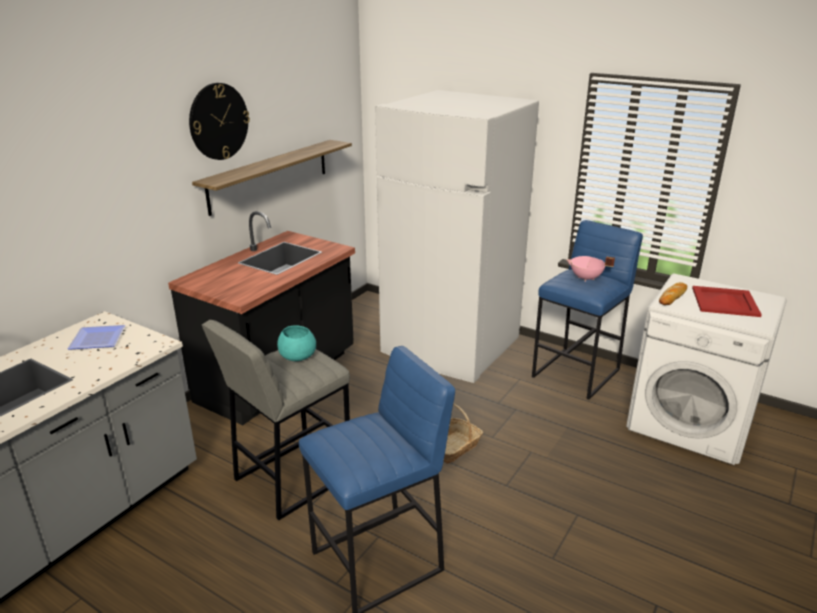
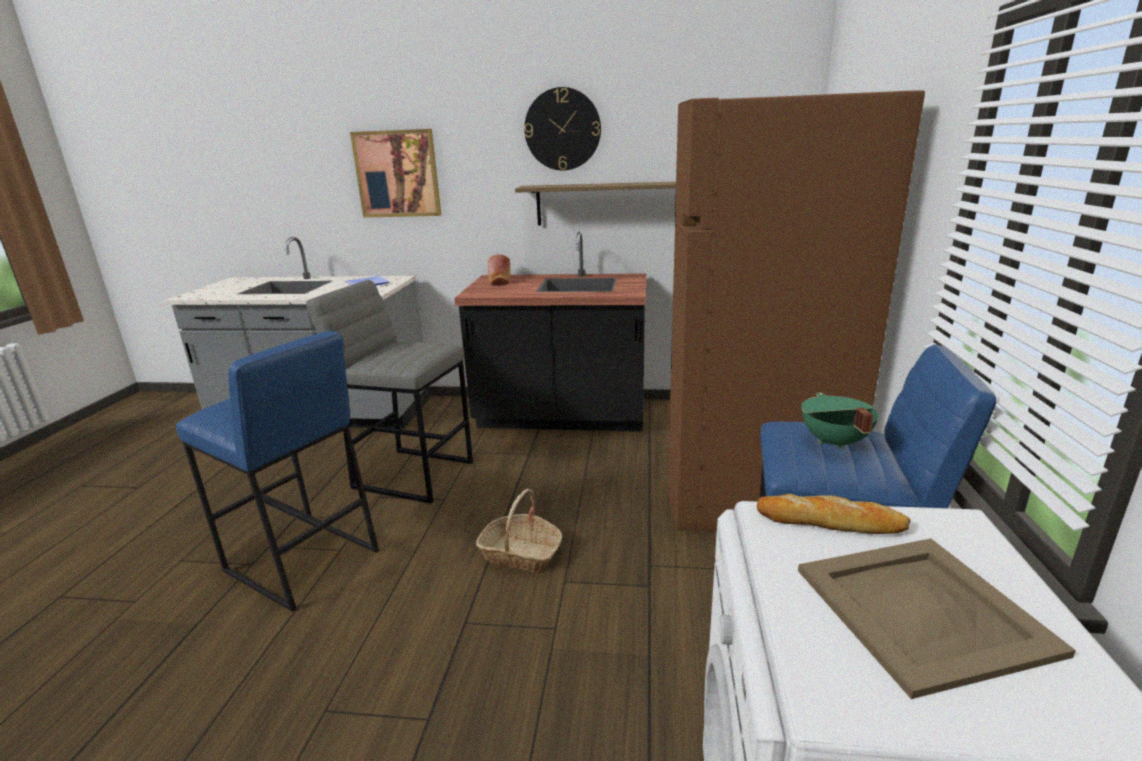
camera: 65 degrees right, 5 degrees down
(67, 201) = (397, 174): none -> picture
(211, 279) = (500, 281): none -> bread
(297, 356) = (420, 348): turquoise bowl -> none
(451, 345) = (747, 488): white fridge -> brown fridge
(586, 278) = (833, 442): pink cooking pot -> green cooking pot
(724, 301) = (922, 608): red tray -> beige tray

